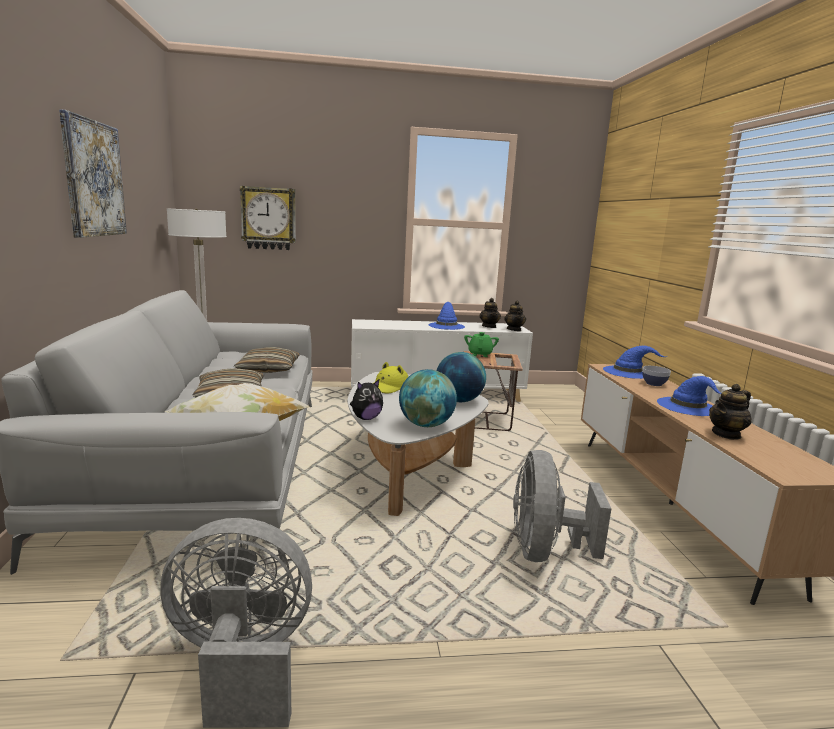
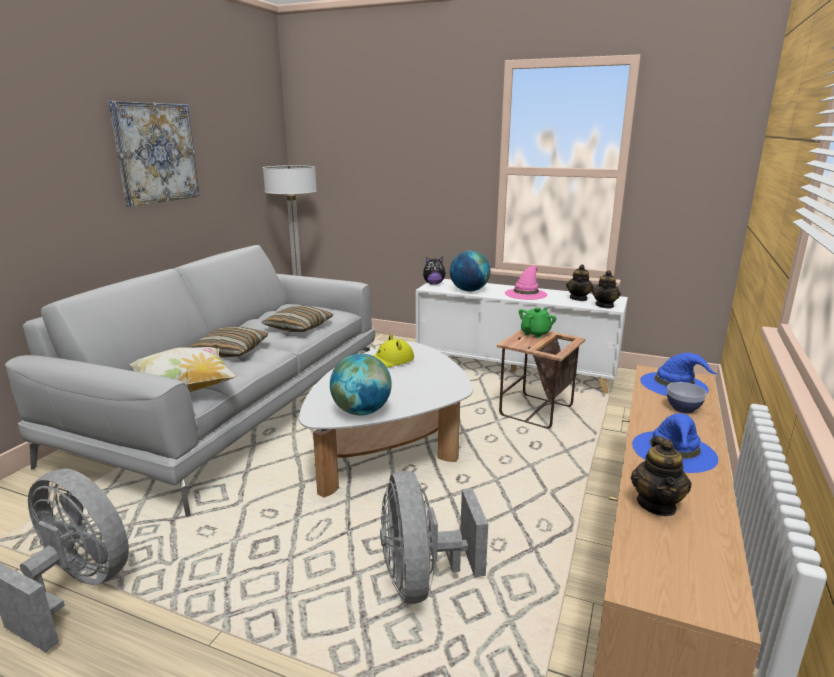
camera: 30 degrees right, 5 degrees up
(268, 218) = (363, 171): wall clock -> none
(366, 418) = (317, 393): plush toy -> plush toy (434, 284)
(446, 325) = (526, 293): blue hat -> pink hat
(458, 401) = (437, 388): globe -> globe (469, 290)
(545, 551) = (422, 579): grey fan -> grey fan turned 45 degrees counterclockwise
(726, 434) = (657, 504): teapot -> teapot turned 75 degrees counterclockwise

